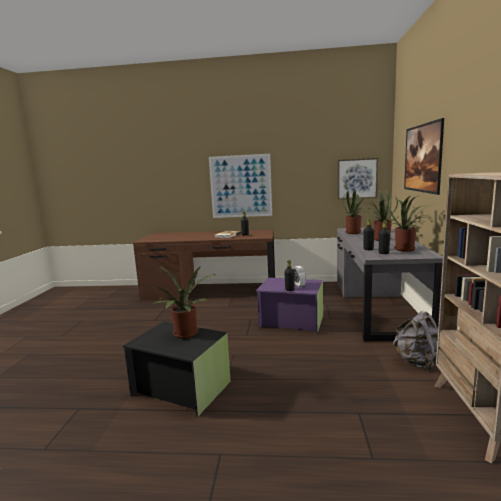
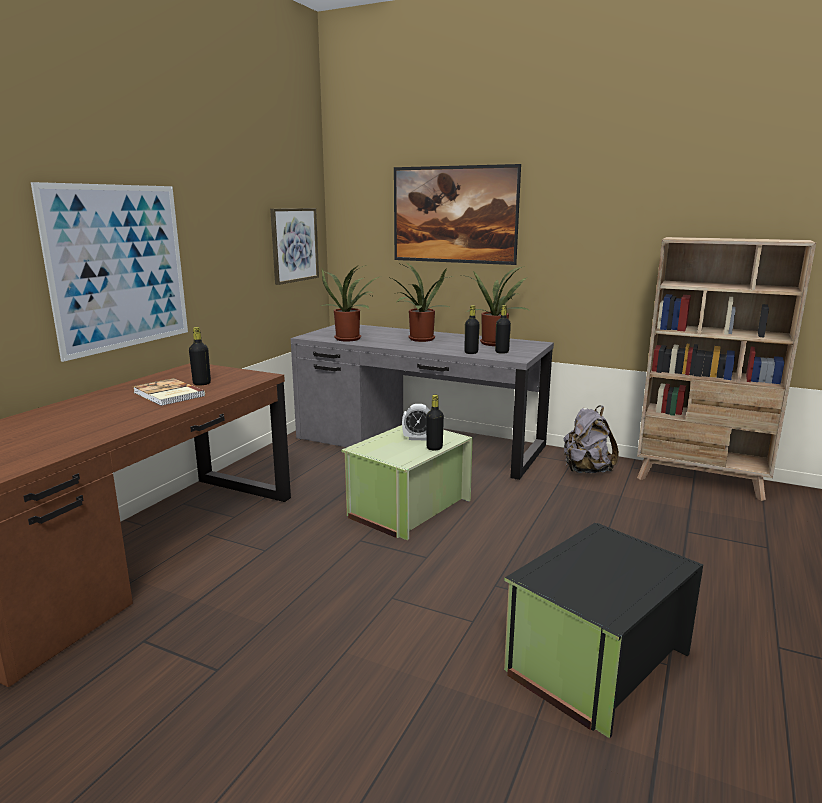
camera: 70 degrees left, 5 degrees up
(185, 335) = (593, 560): potted plant -> none
(291, 321) = (407, 508): purple storage box -> green storage box

